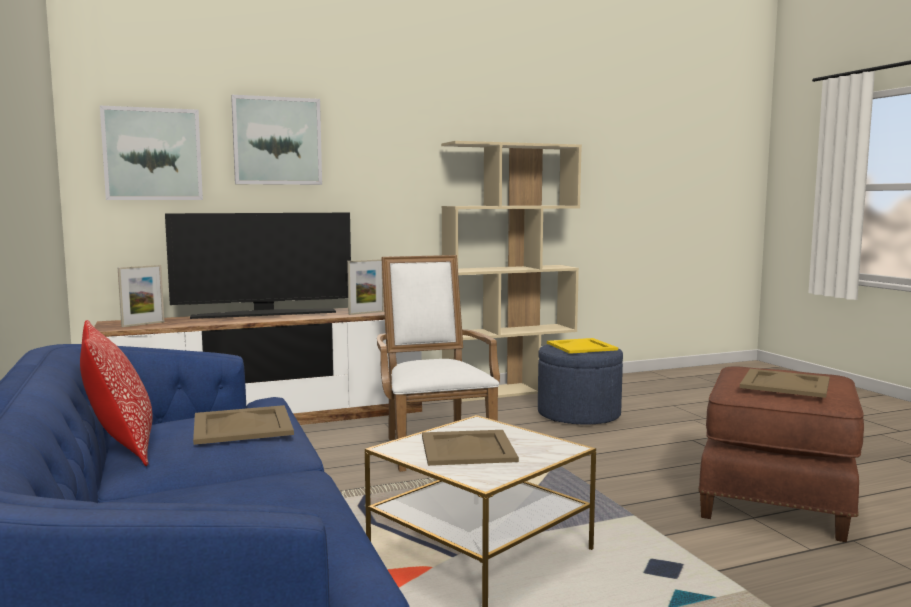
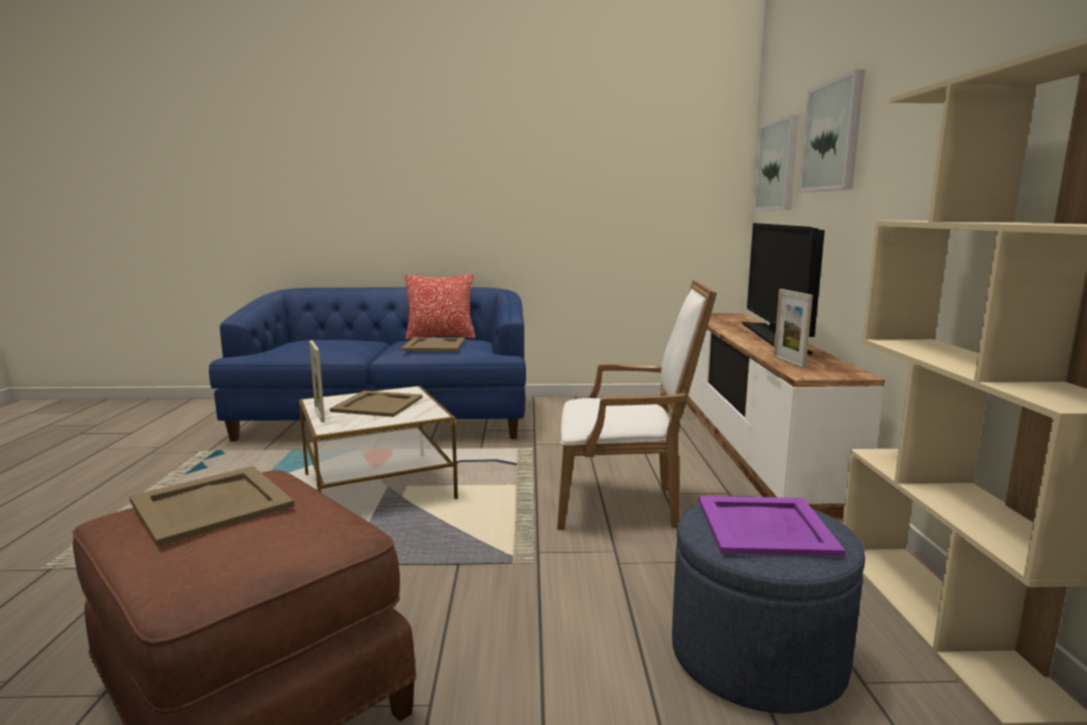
camera: 110 degrees right, 5 degrees up
(143, 324) = (720, 318): picture frame -> picture frame (319, 415)
(582, 346) = (764, 526): yellow tray -> purple tray

